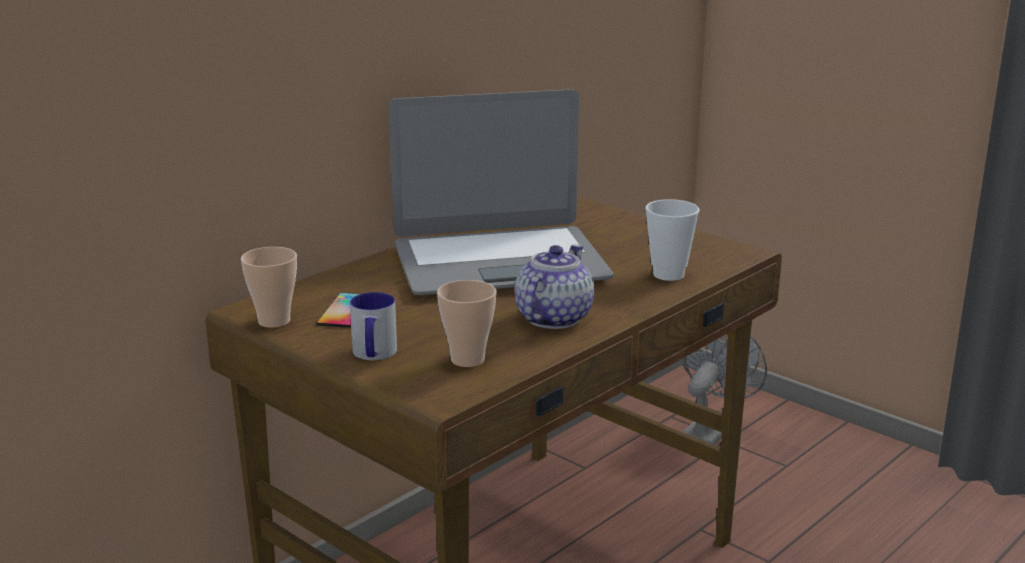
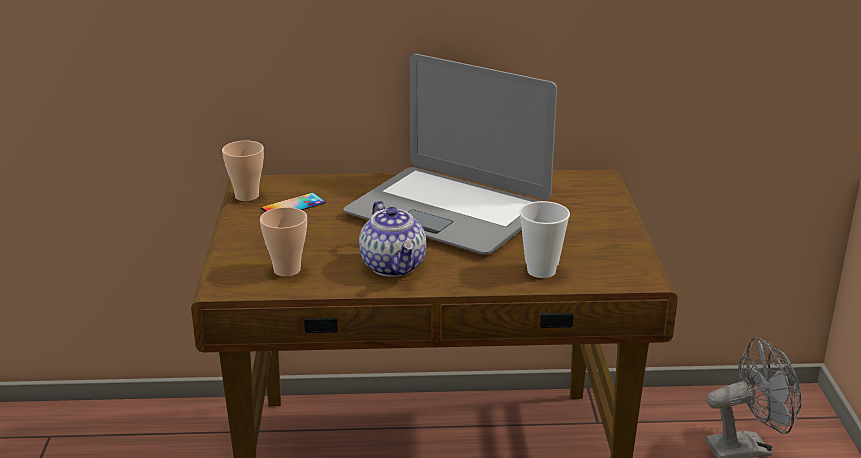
camera: 45 degrees right, 5 degrees up
(373, 355) = (249, 242): mug -> none
(553, 318) = (394, 266): teapot -> teapot turned 90 degrees clockwise

